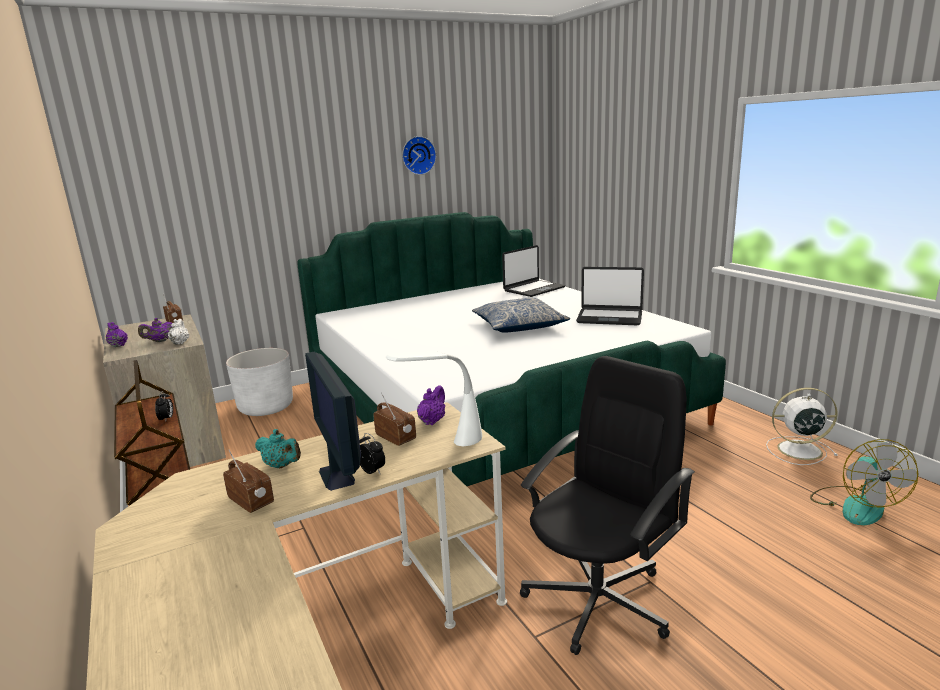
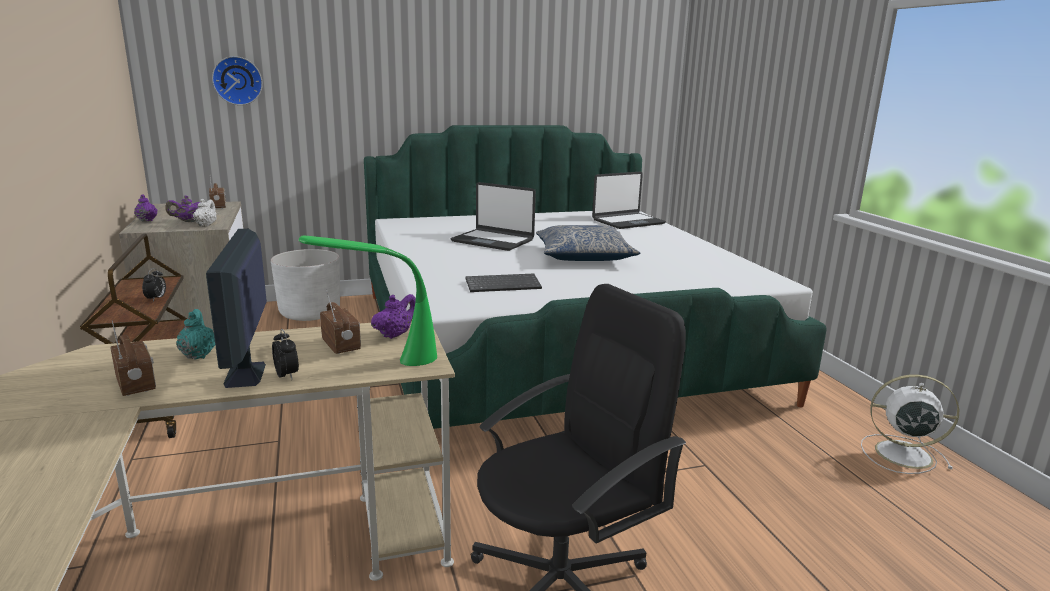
camera: 10 degrees right, 0 degrees up
(281, 466) = (198, 355): turquoise teapot -> turquoise teapot turned 150 degrees counterclockwise
(418, 155) = (515, 55): wall clock -> wall clock (237, 80)
(441, 453) = (376, 369): white table lamp -> green table lamp
(471, 361) = (503, 284): none -> keyboard
(609, 318) = (696, 260): laptop -> laptop (493, 241)
(855, 505) = (951, 534): fan -> none

